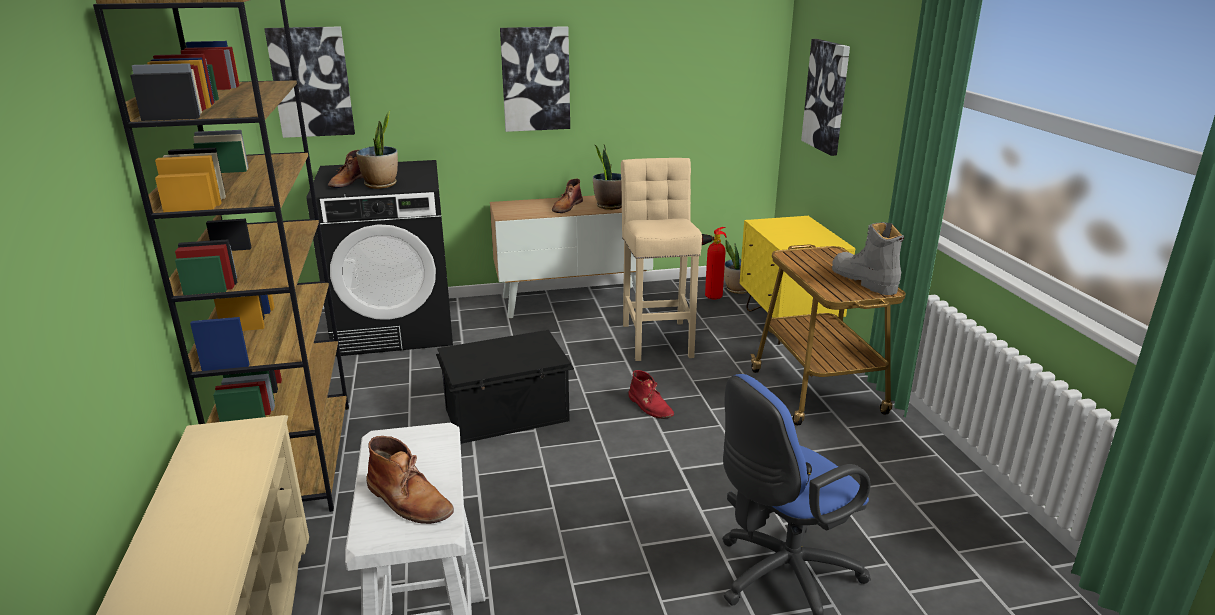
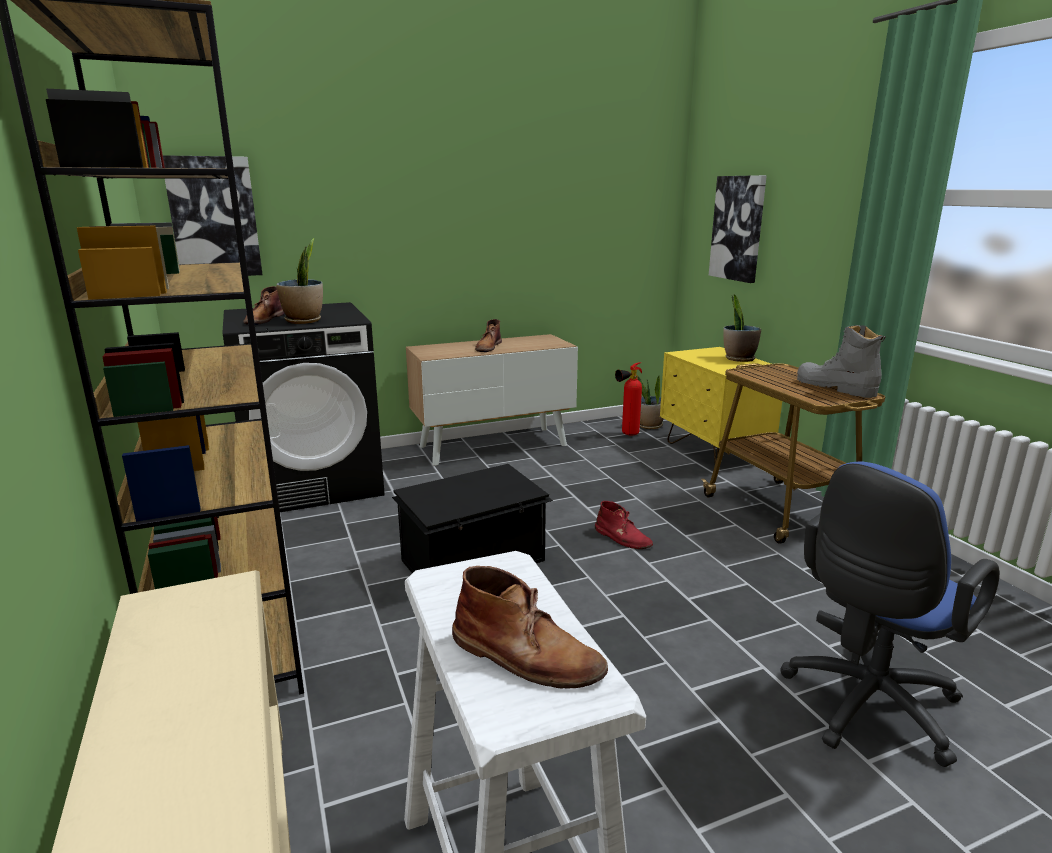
camera: 10 degrees left, 5 degrees down
(535, 79) = (451, 218): picture -> none
(609, 206) = (531, 345): potted plant -> potted plant (739, 359)
(657, 338) = (596, 473): beige stool -> none

